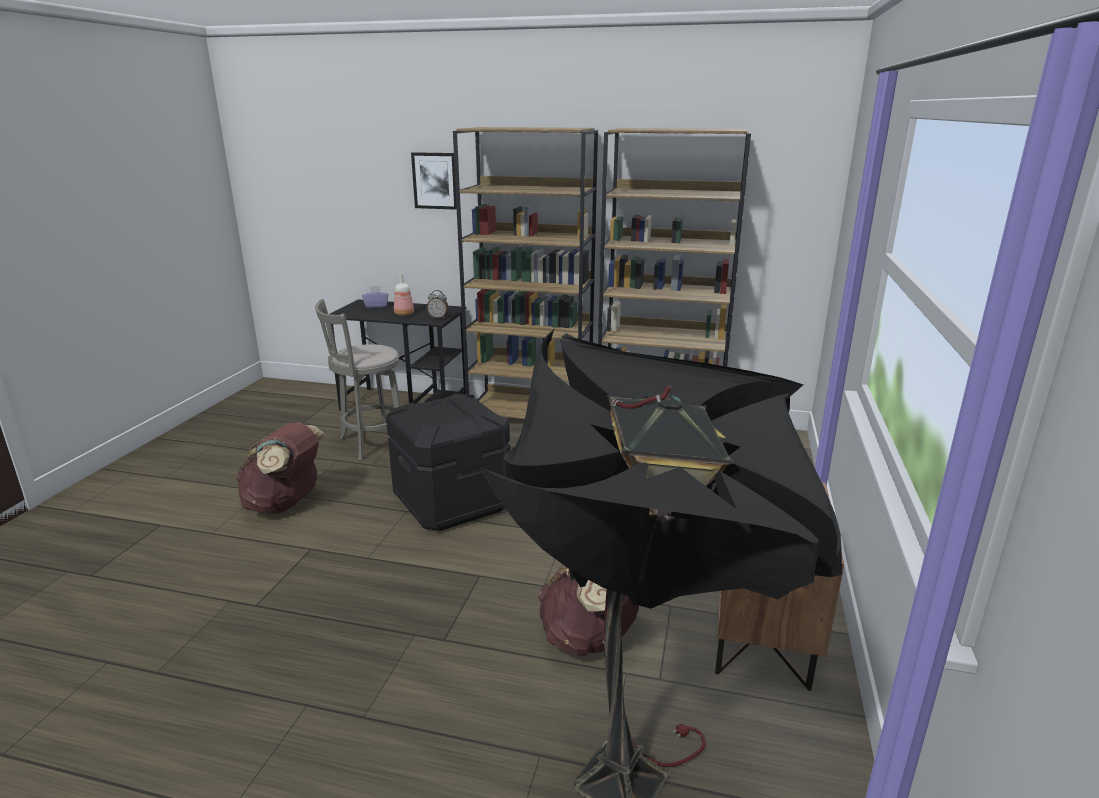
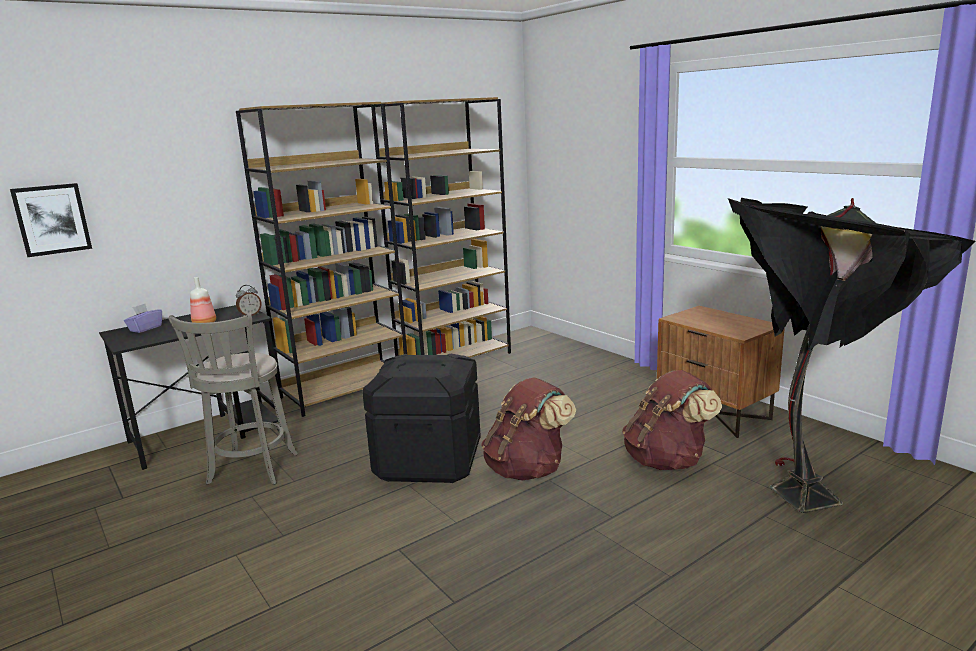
camera: 50 degrees left, 5 degrees down
(286, 504) = (290, 546): brown backpack -> brown backpack (527, 470)
(435, 180) = (192, 170): picture -> picture (52, 219)

